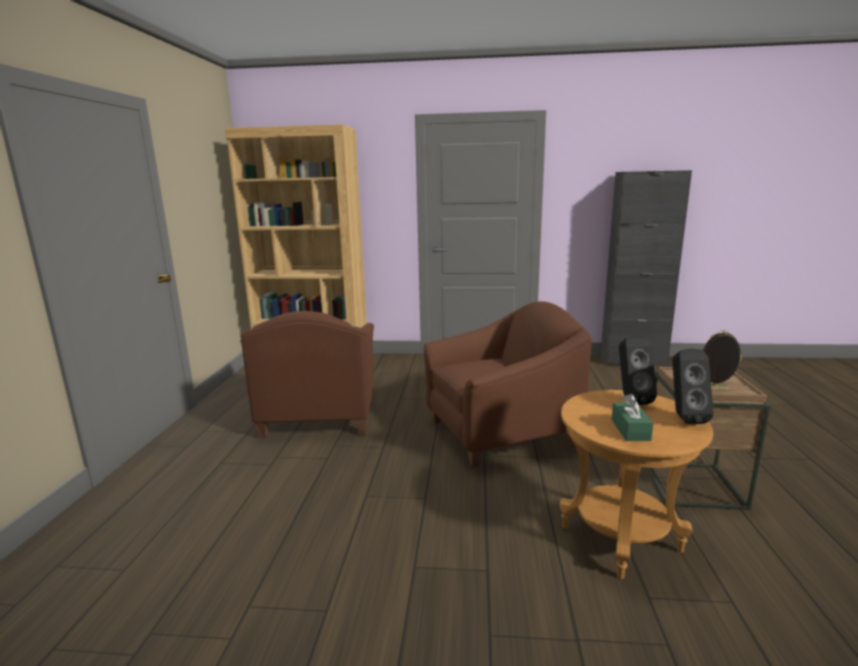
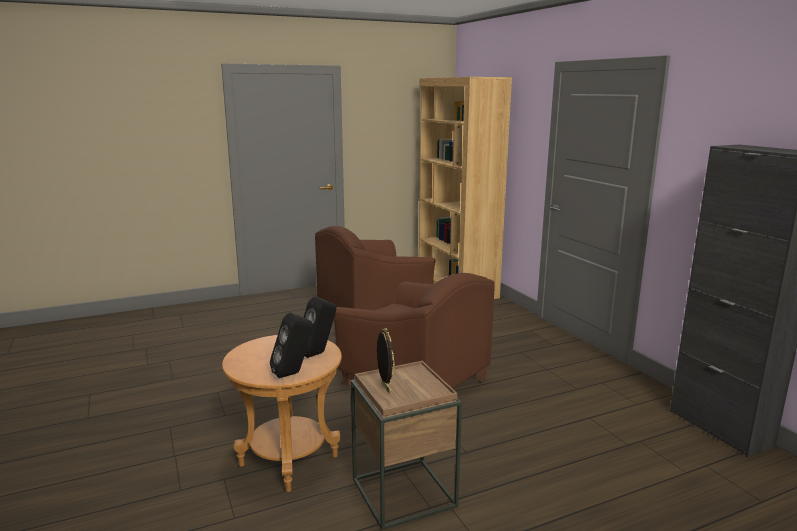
camera: 60 degrees right, 0 degrees up
(630, 430) = (257, 357): green tissue box -> none

